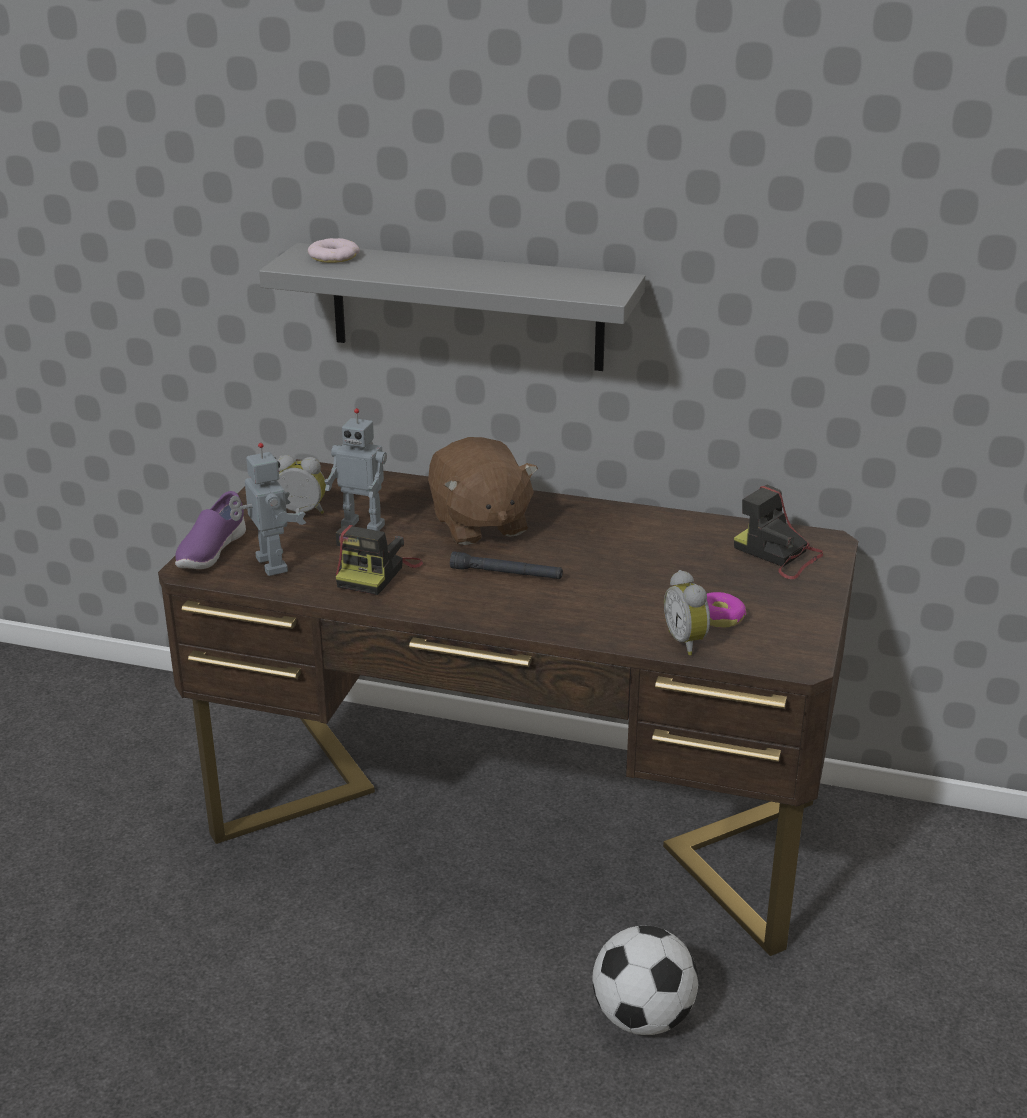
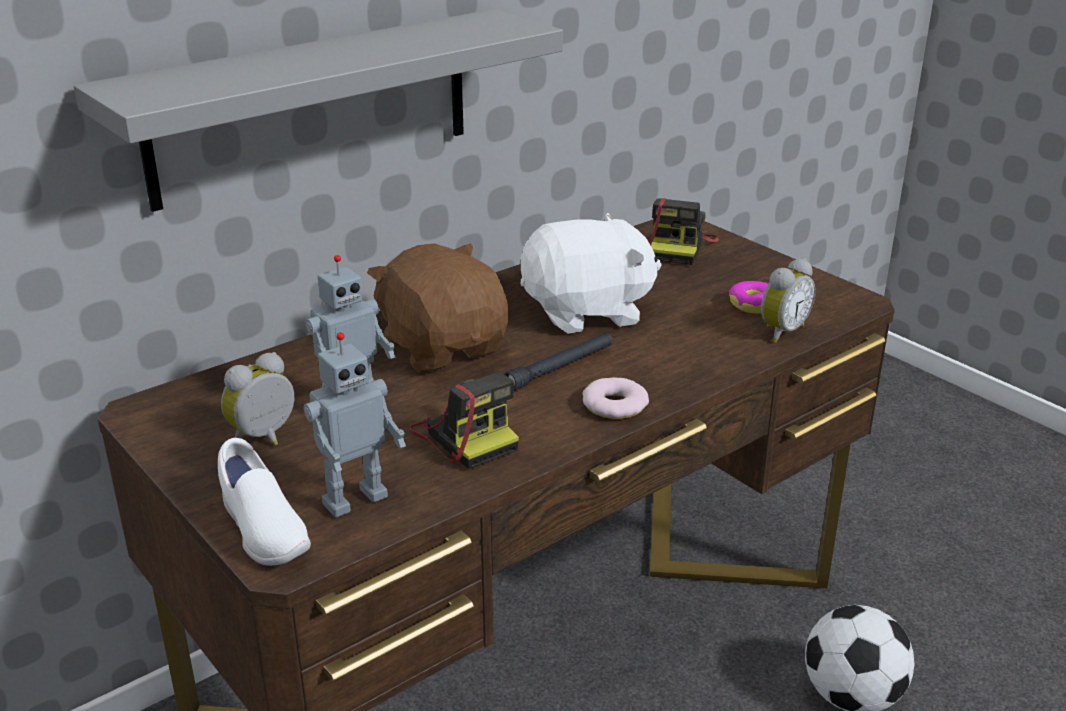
camera: 55 degrees left, 0 degrees up
(211, 553) = (262, 531): purple shoe -> white shoe
(269, 565) = (353, 499): toy robot -> toy robot turned 135 degrees clockwise
(333, 256) = (171, 80): donut -> donut (614, 405)
(479, 525) = (443, 347): brown plush toy -> brown plush toy turned 135 degrees counterclockwise
(604, 556) = (587, 312): none -> white plush toy
(688, 642) = (781, 331): alarm clock -> alarm clock turned 60 degrees counterclockwise
(779, 555) = (679, 248): camera -> camera turned 60 degrees counterclockwise

